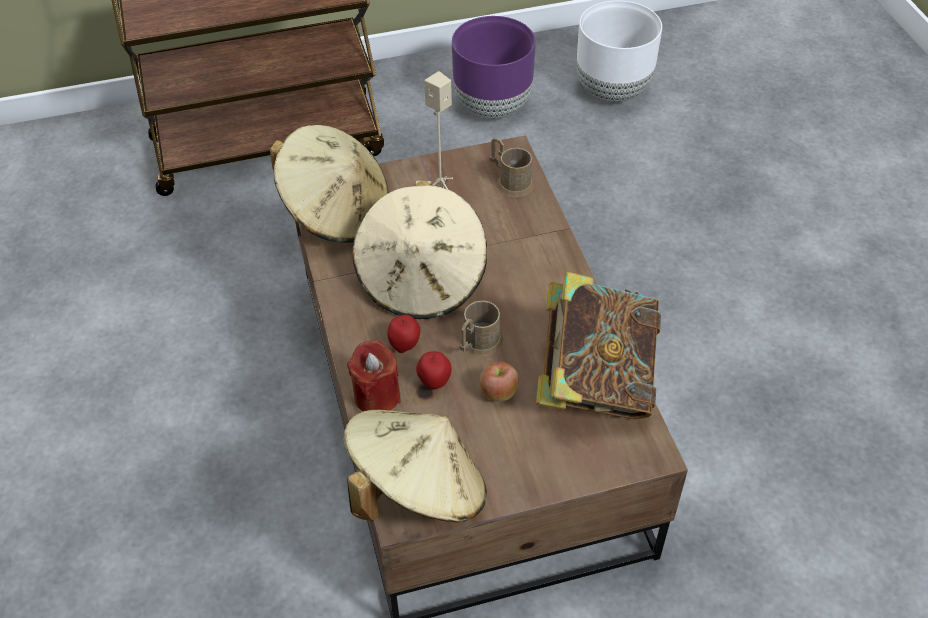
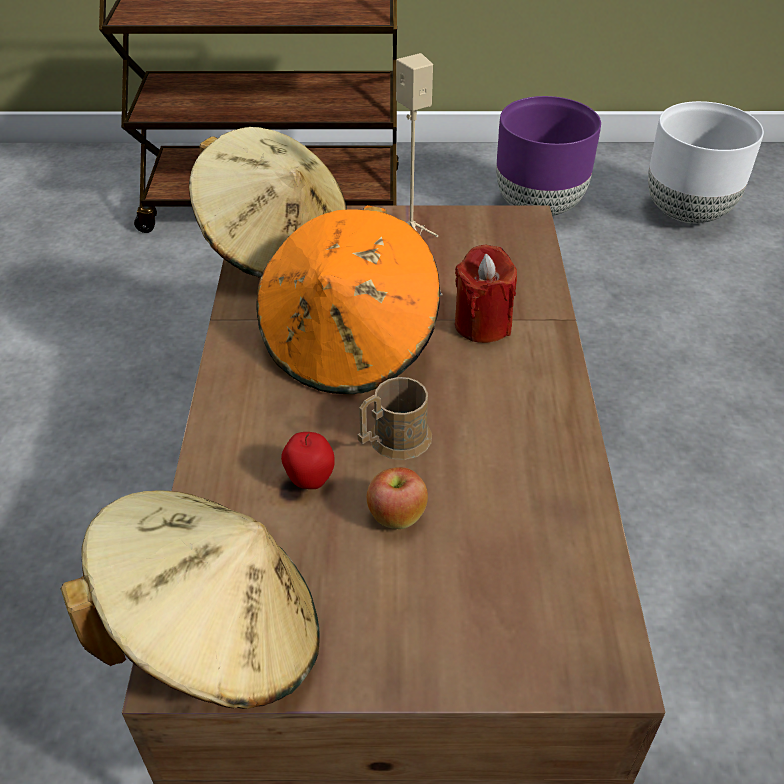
camera: 15 degrees right, 5 degrees down
(377, 396) = (222, 481): red candle -> red candle (482, 324)
(405, 346) = (290, 423): apple -> none
(422, 280) = (350, 344): beige hat -> orange hat
(510, 181) = (511, 252): brown mug -> none
(594, 381) = (548, 532): book -> none

